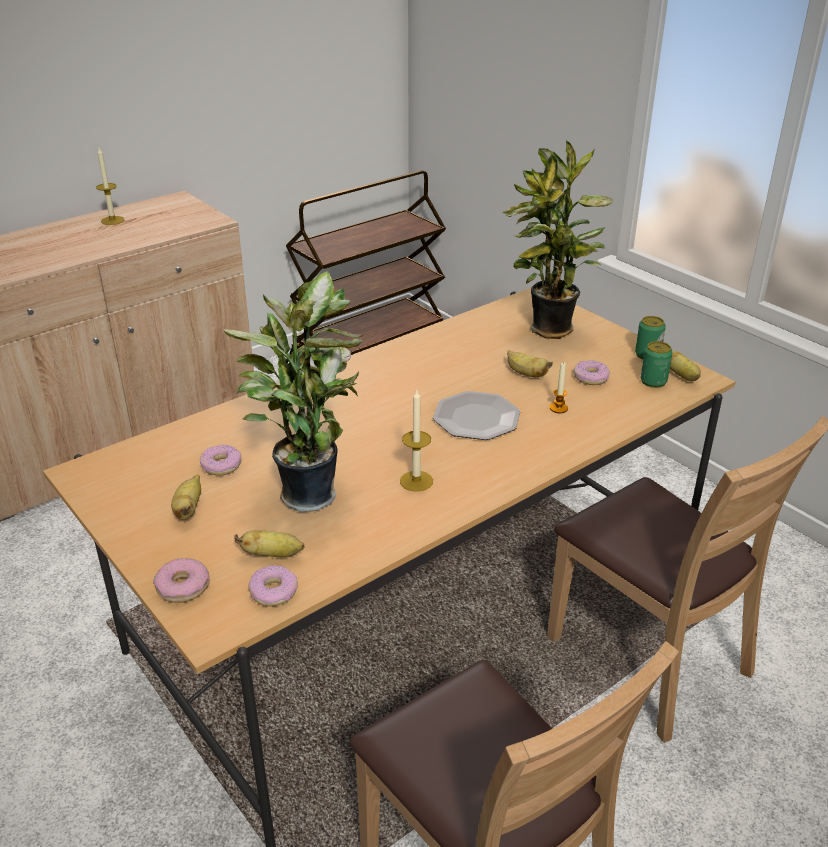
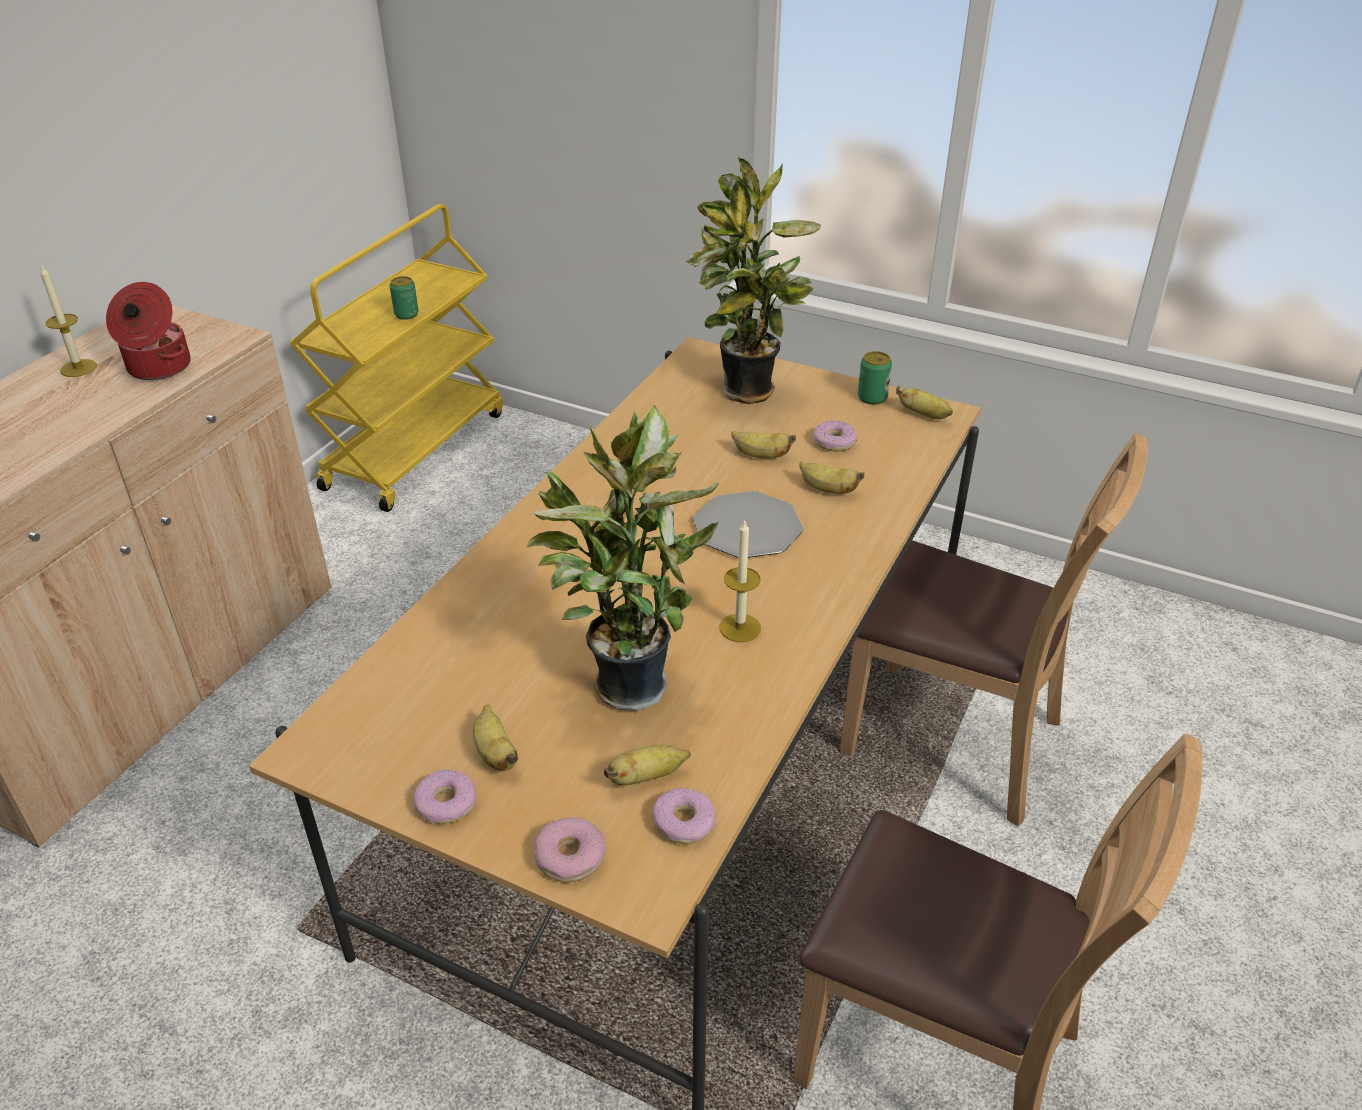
camera: 25 degrees left, 5 degrees up
(155, 229) = (158, 367): none -> cooking pot
(221, 466) = (490, 682): donut -> donut (446, 804)
(369, 345) = (415, 449): brown cart -> yellow cart
(558, 408) = (827, 490): candle -> banana
(653, 381) = (901, 429): can -> can (406, 314)

